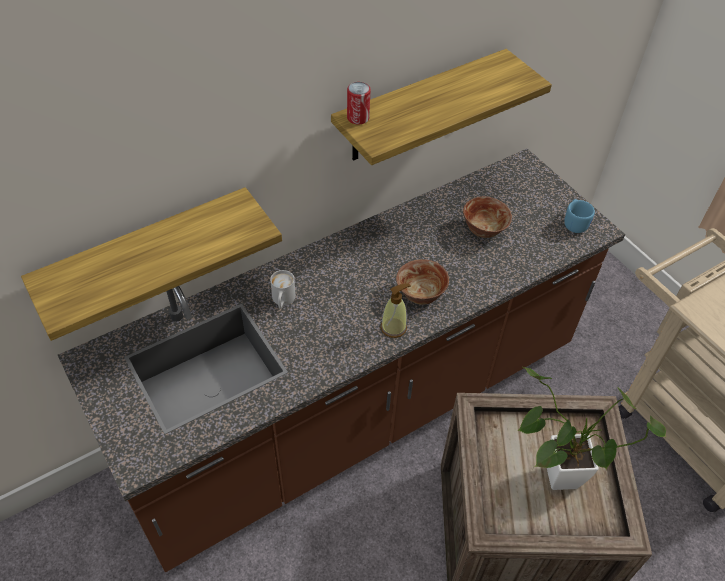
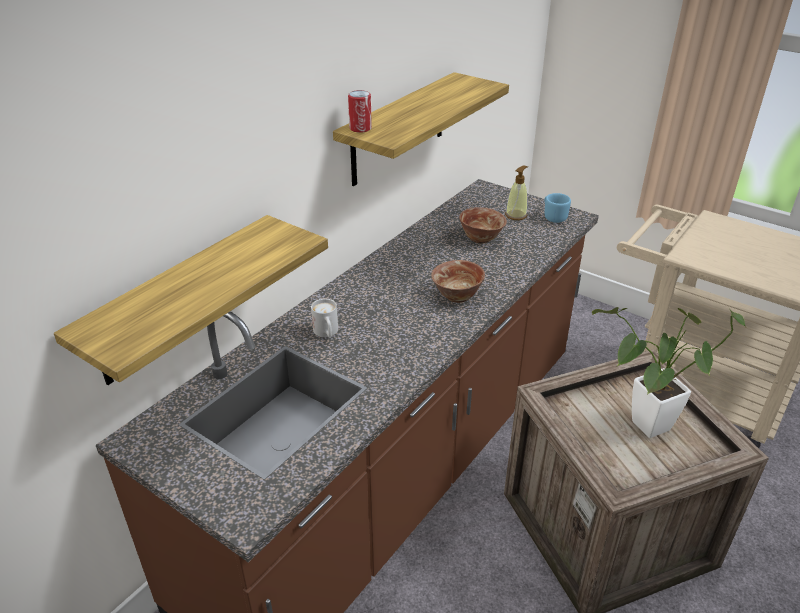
camera: 20 degrees left, 15 degrees down
(393, 327) = (448, 325): soap dispenser -> soap dispenser (516, 215)

